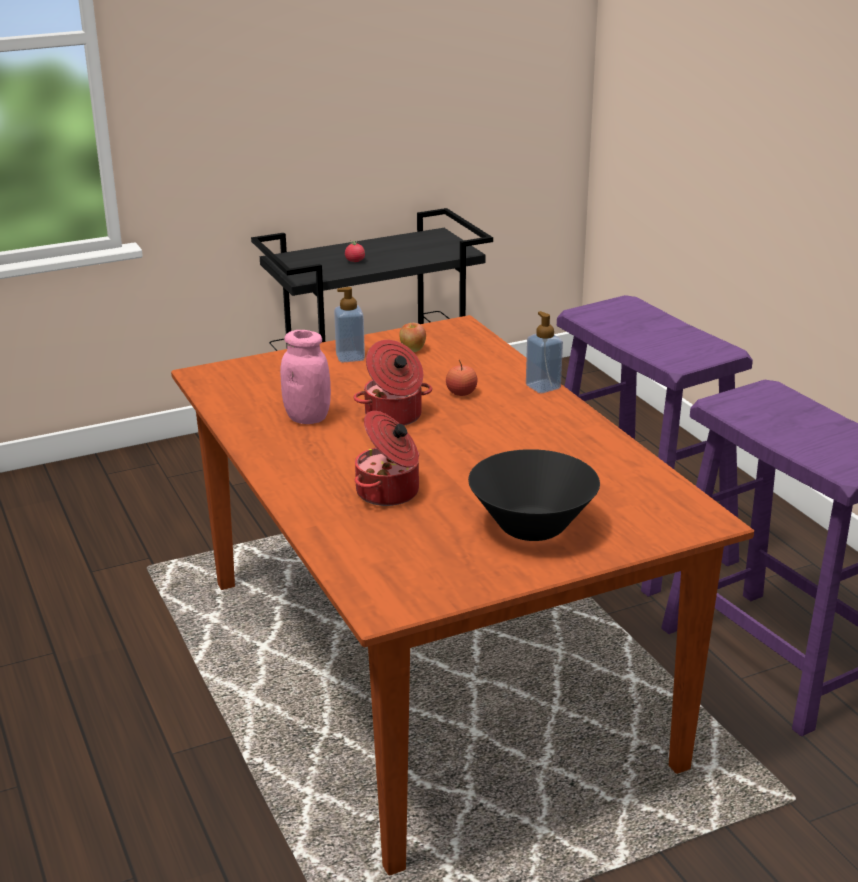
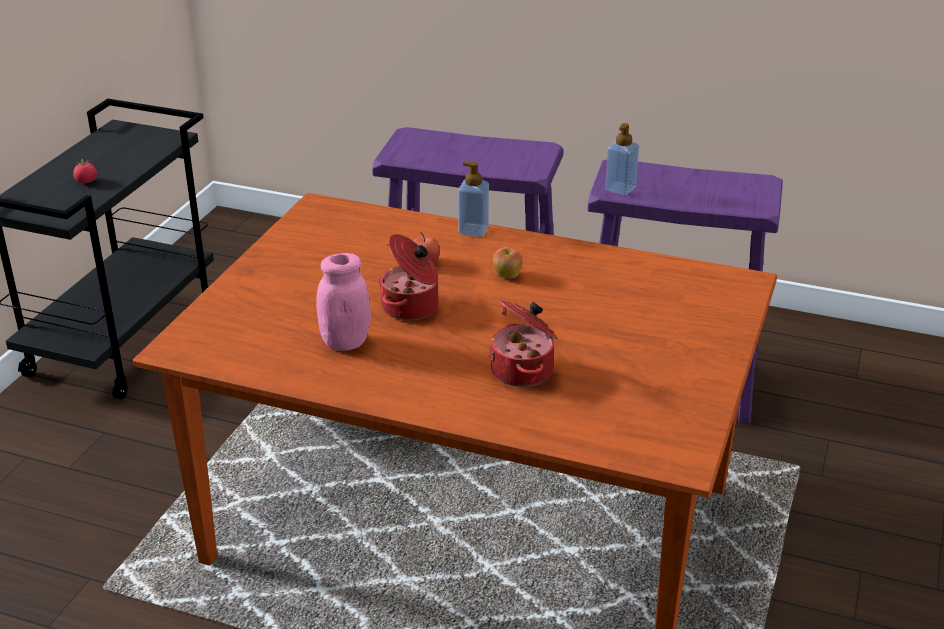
camera: 45 degrees left, 5 degrees up
(350, 357) = (278, 272): soap dispenser -> soap dispenser (620, 189)
(412, 349) = (318, 242): apple -> apple (507, 276)
(532, 527) = (660, 343): black bowl -> none

